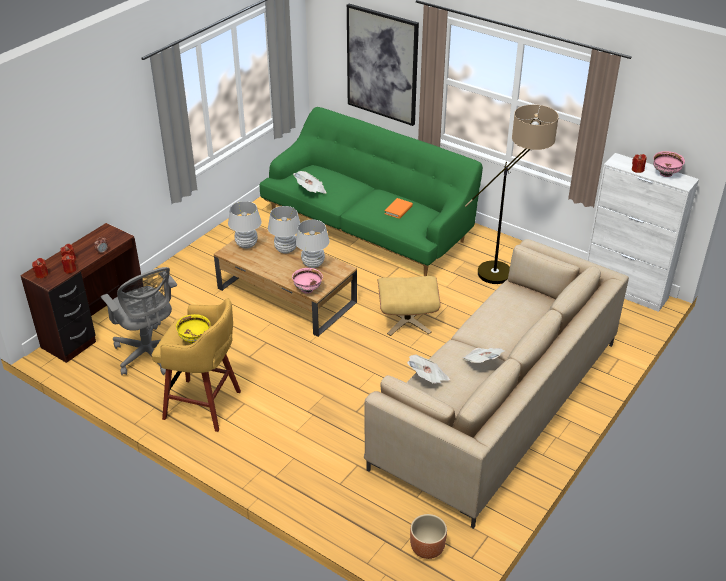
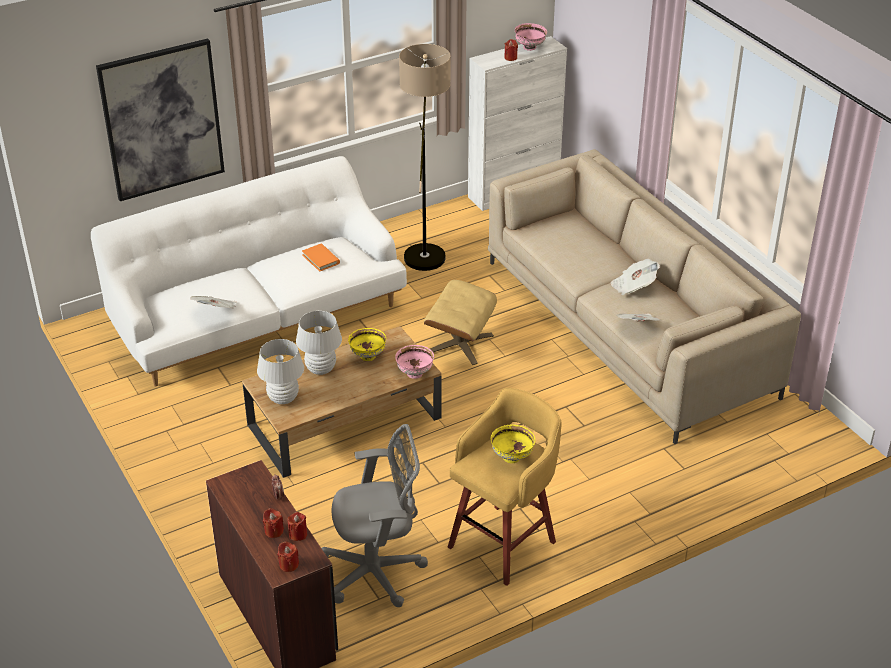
camera: 65 degrees left, 0 degrees up
(313, 264) = (367, 356): white table lamp -> yellow bowl
(368, 225) = (257, 316): green sofa -> white sofa
(427, 548) = (794, 435): brown planter -> none

